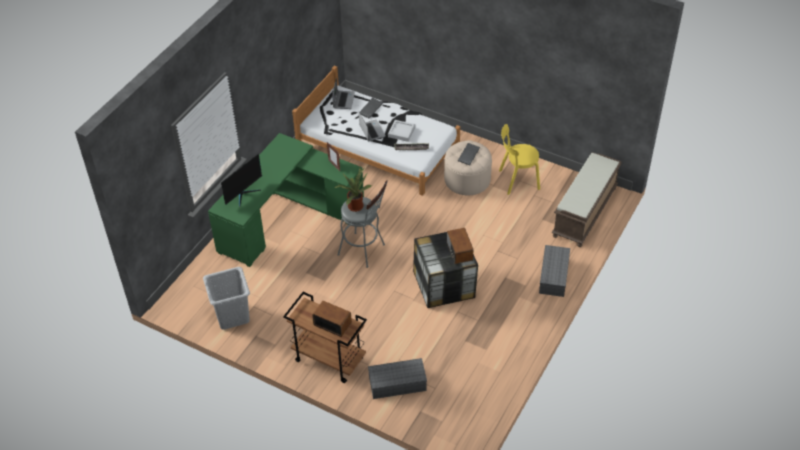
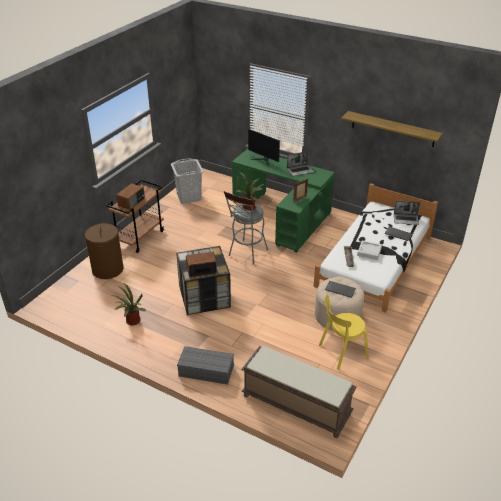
camera: 90 degrees right, 10 degrees down
(293, 43) = (393, 129): none -> shelf
(371, 131) = (368, 235): laptop -> laptop (300, 170)
(396, 384) = (107, 269): grey storage box -> brown laundry basket
(490, 345) = (131, 321): none -> potted plant
(517, 180) = (341, 352): yellow chair -> yellow chair turned 105 degrees counterclockwise

